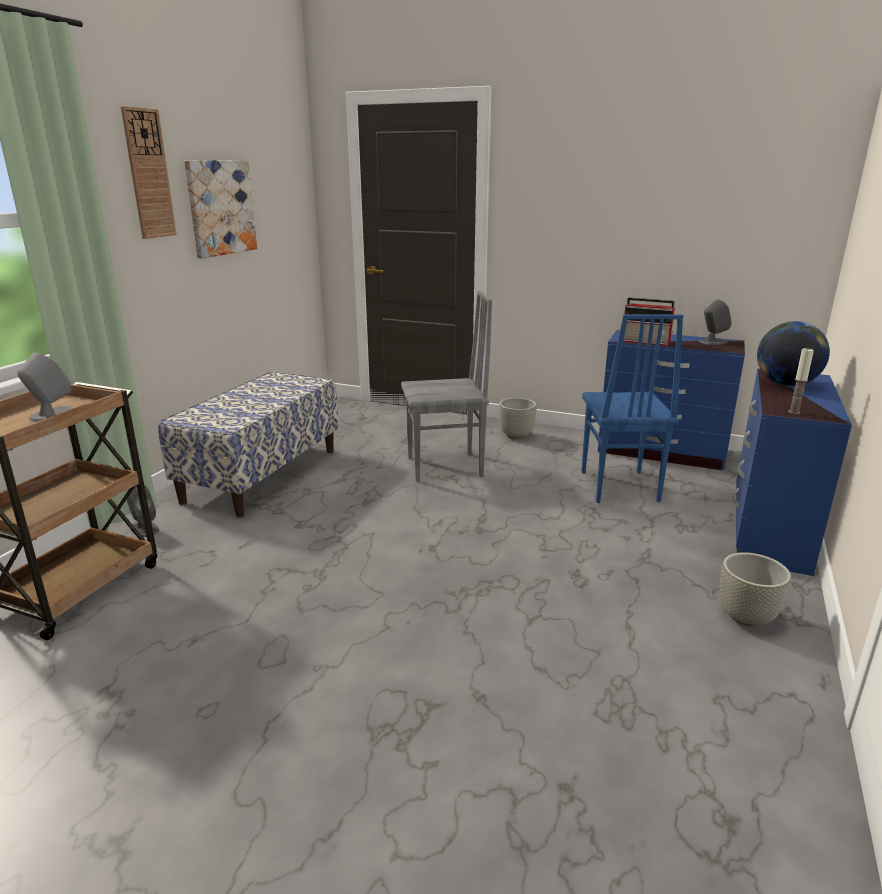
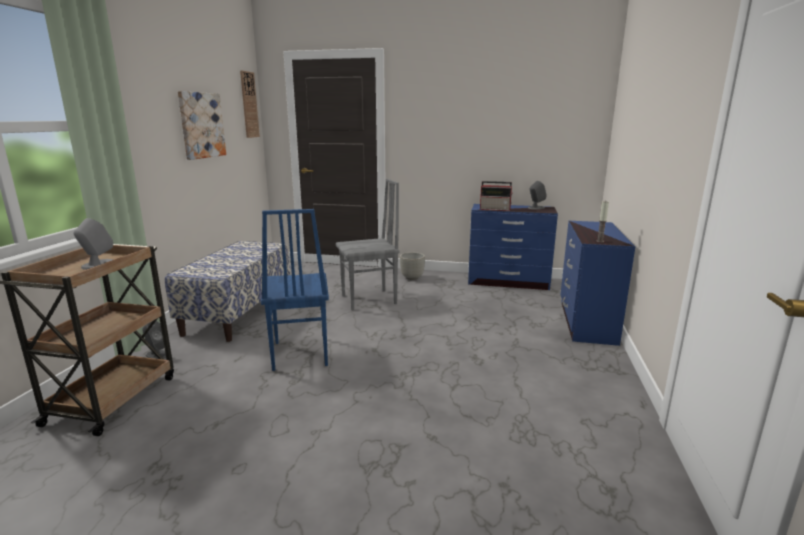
camera: 10 degrees left, 5 degrees down
(148, 174) = (154, 99): wall clock -> wall clock (249, 105)
(617, 487) = (486, 304): blue chair -> blue chair (299, 354)
(745, 617) = (586, 372): grey planter -> none
(785, 384) = (588, 227): globe -> none

